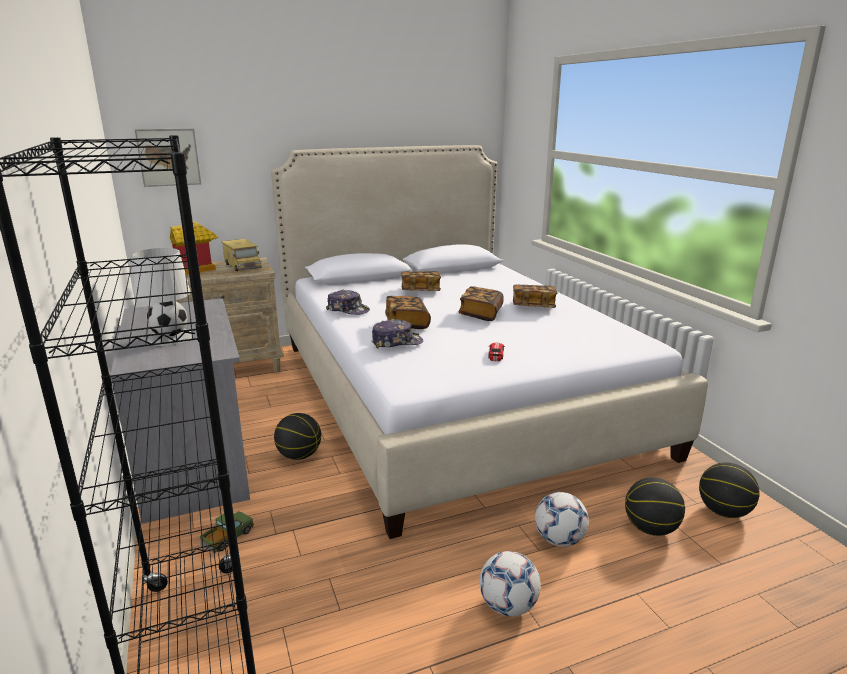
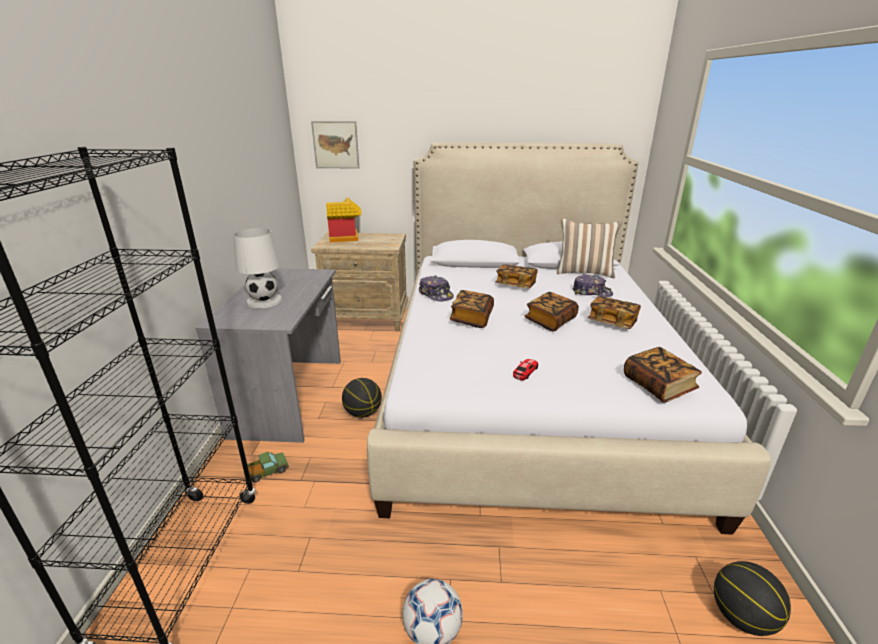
camera: 25 degrees right, 5 degrees up
(242, 266) = (380, 240): toy truck -> none
(397, 342) = (444, 338): cap -> cap (592, 292)
(474, 272) = (584, 272): none -> pillow
(559, 540) = (528, 578): football -> none
(608, 343) = (658, 386): none -> book
(651, 529) = (635, 604): basketball -> none

